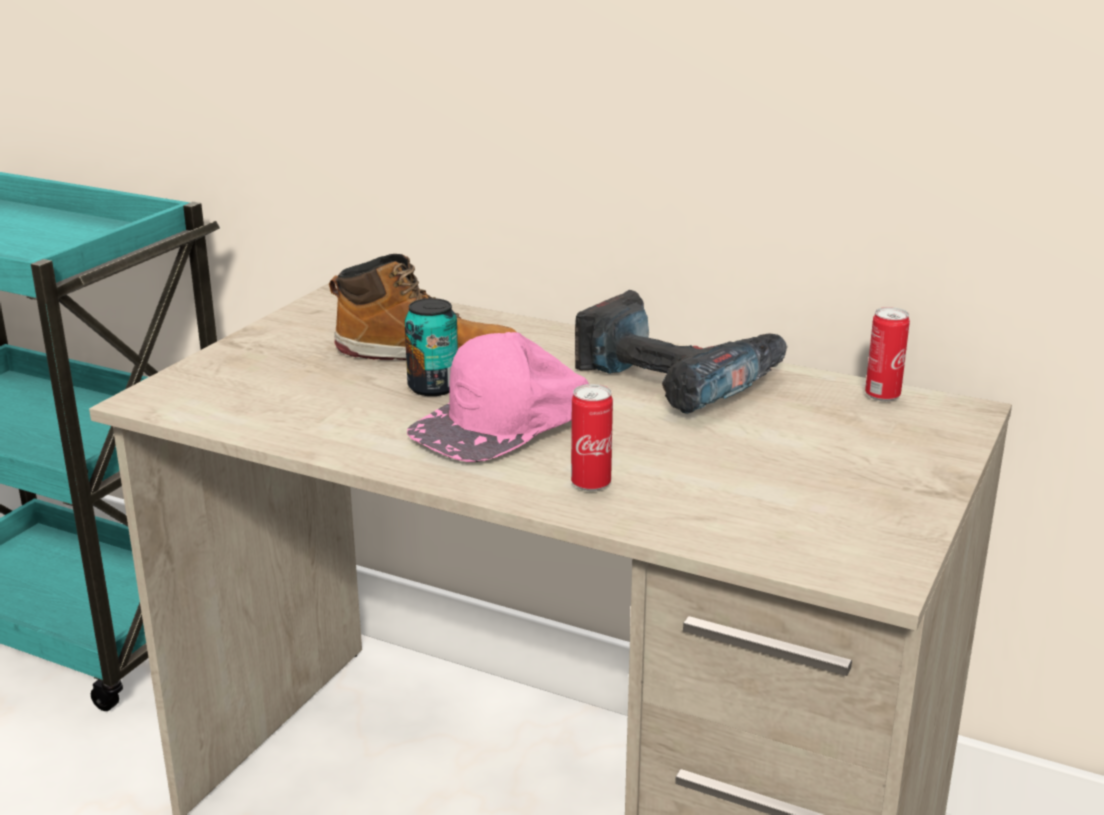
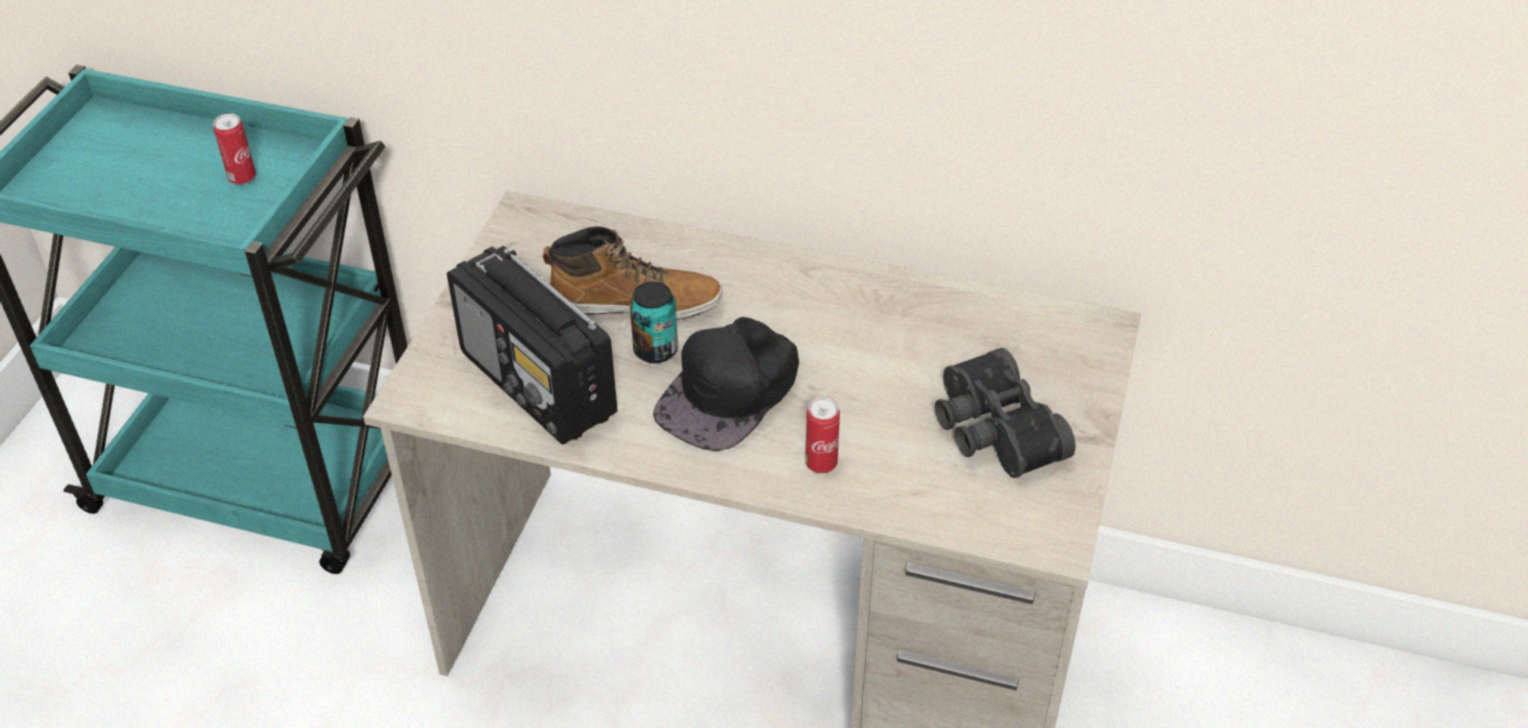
camera: 10 degrees left, 20 degrees up
(291, 401) = (538, 385): none -> radio
(504, 423) = (731, 393): pink cap -> black cap
(676, 378) = (860, 311): power drill -> none
(811, 476) = (991, 431): none -> black binoculars
(882, 396) = (1035, 315): can -> can (242, 178)

